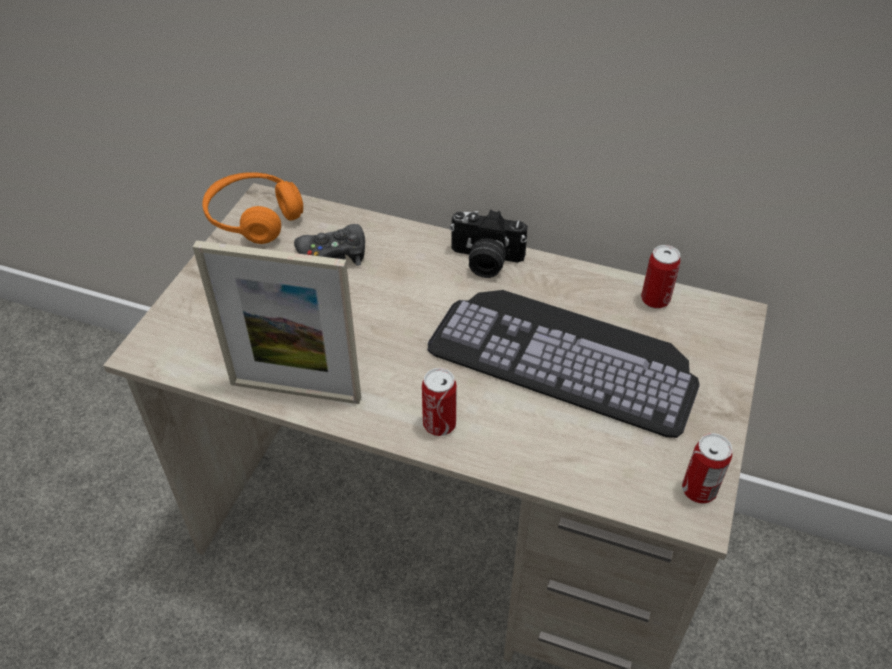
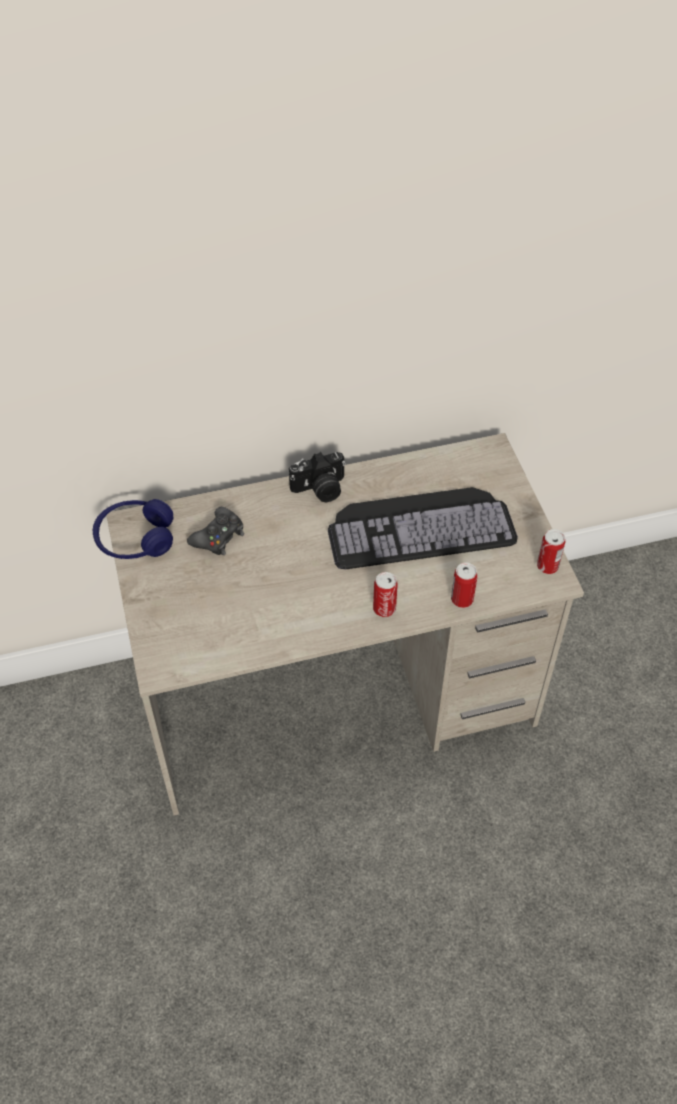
camera: 35 degrees left, 5 degrees up
(254, 218) = (135, 539): orange headphones -> blue headphones
(295, 391) = (282, 638): picture frame -> none
(655, 299) = (441, 462): can -> can (462, 599)

